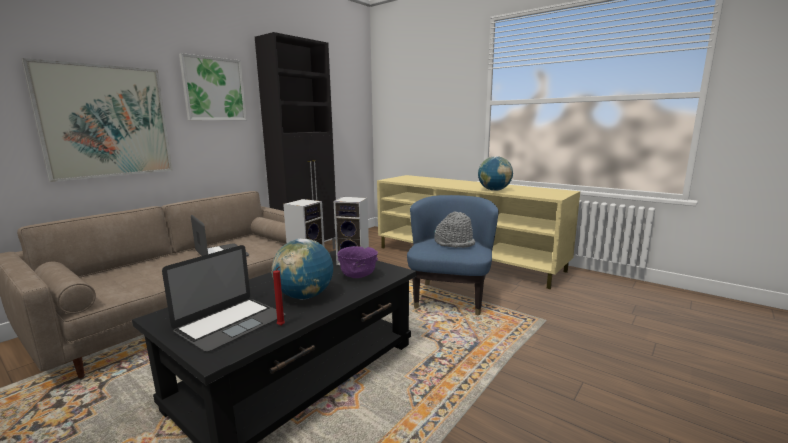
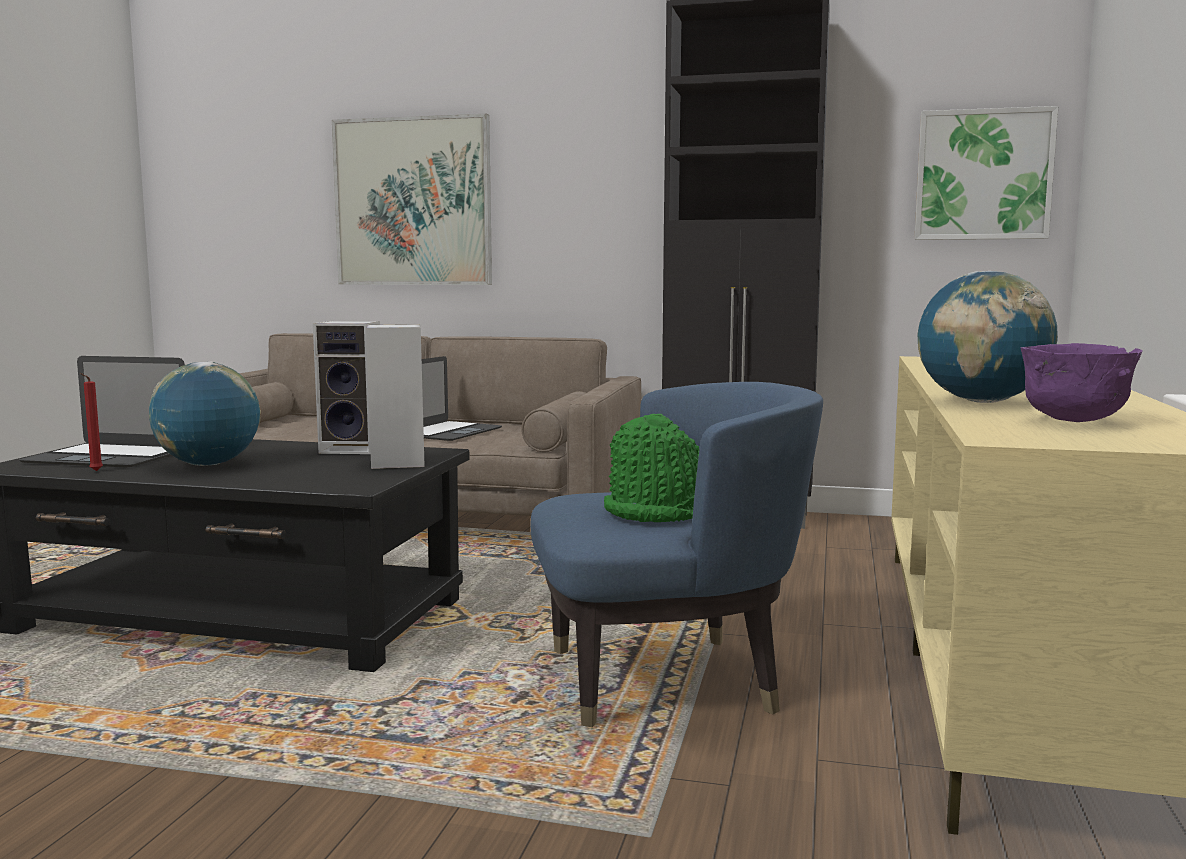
camera: 65 degrees right, 5 degrees down
(214, 89) = (584, 138): picture -> picture (983, 175)
(358, 276) = (313, 473): purple bowl -> purple bowl (1074, 421)
(454, 243) = (659, 511): grey hat -> green hat

